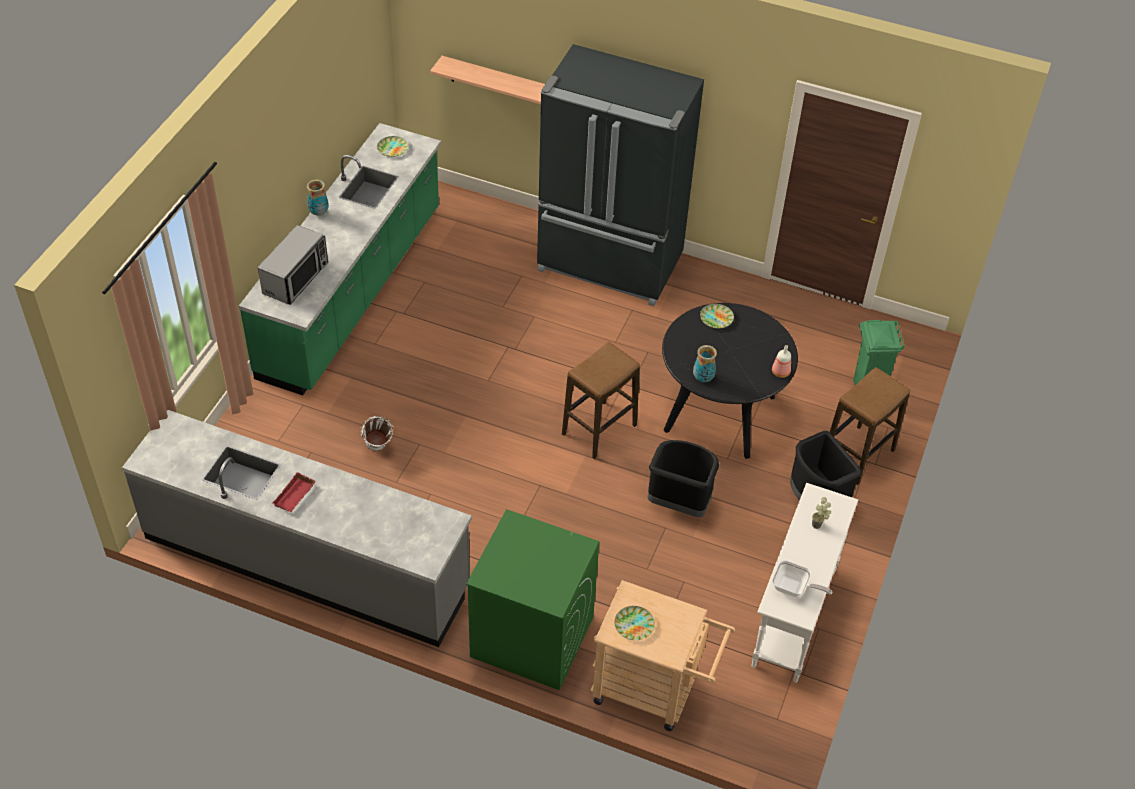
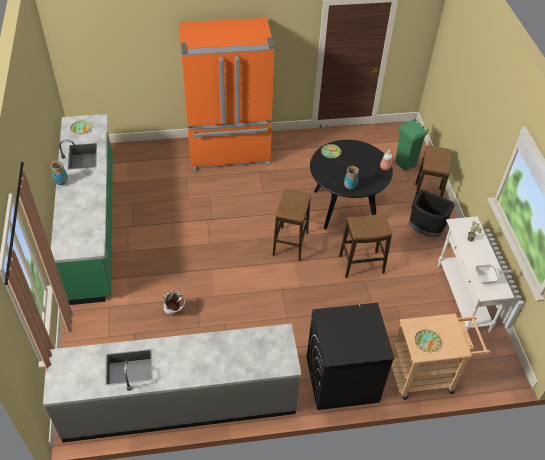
camera: 30 degrees left, 0 degrees up
(295, 496) = (176, 365): red tray -> none
(296, 278) = (76, 228): microwave -> none
(501, 83) = (132, 65): shelf -> none
(531, 637) = (341, 379): green washing machine -> black washing machine
(609, 264) = (229, 152): black fridge -> orange fridge
(679, 503) = (361, 264): black trash can -> stool

